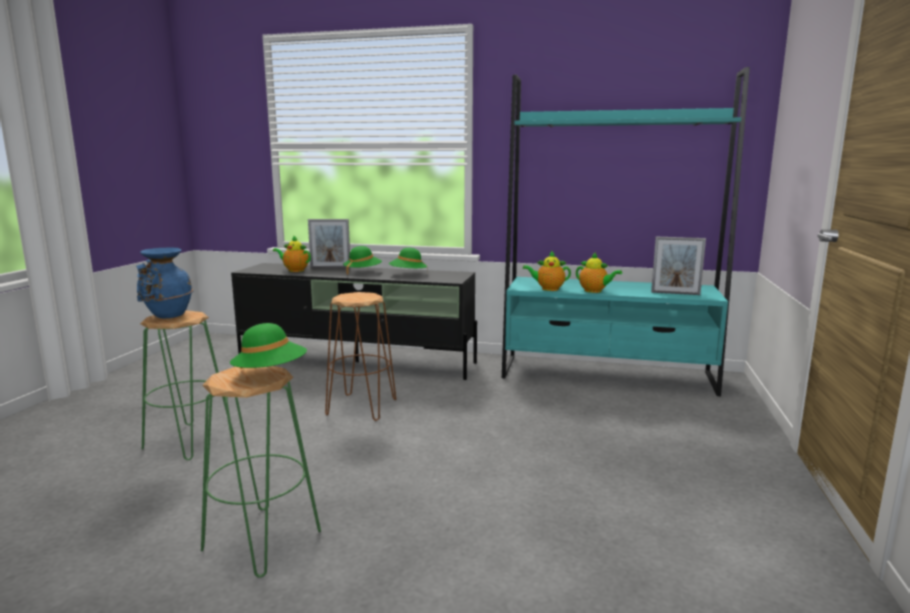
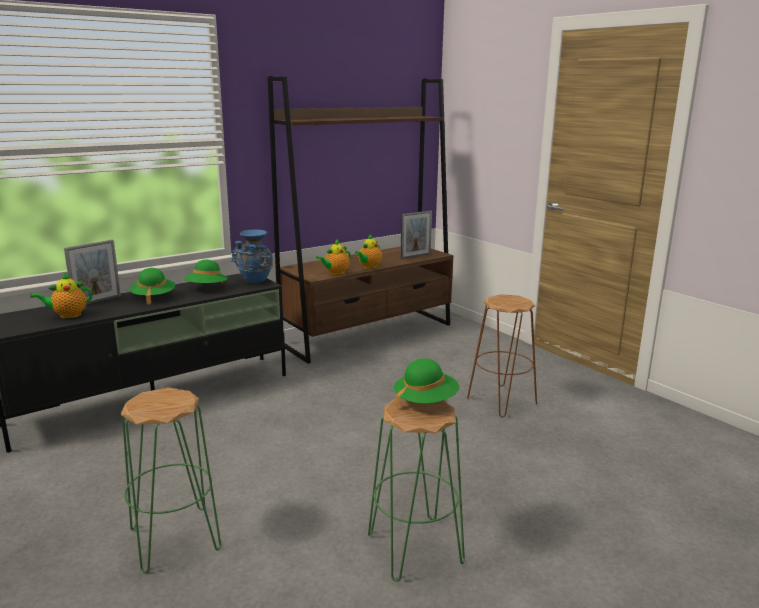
camera: 50 degrees left, 5 degrees up
(167, 315) = (148, 404): blue vase -> blue vase (255, 281)
(361, 407) = (257, 433): brown stool -> brown stool (501, 401)
(595, 291) = (369, 267): teapot -> teapot turned 135 degrees clockwise
(607, 375) = (368, 334): turquoise bookcase -> brown bookcase

